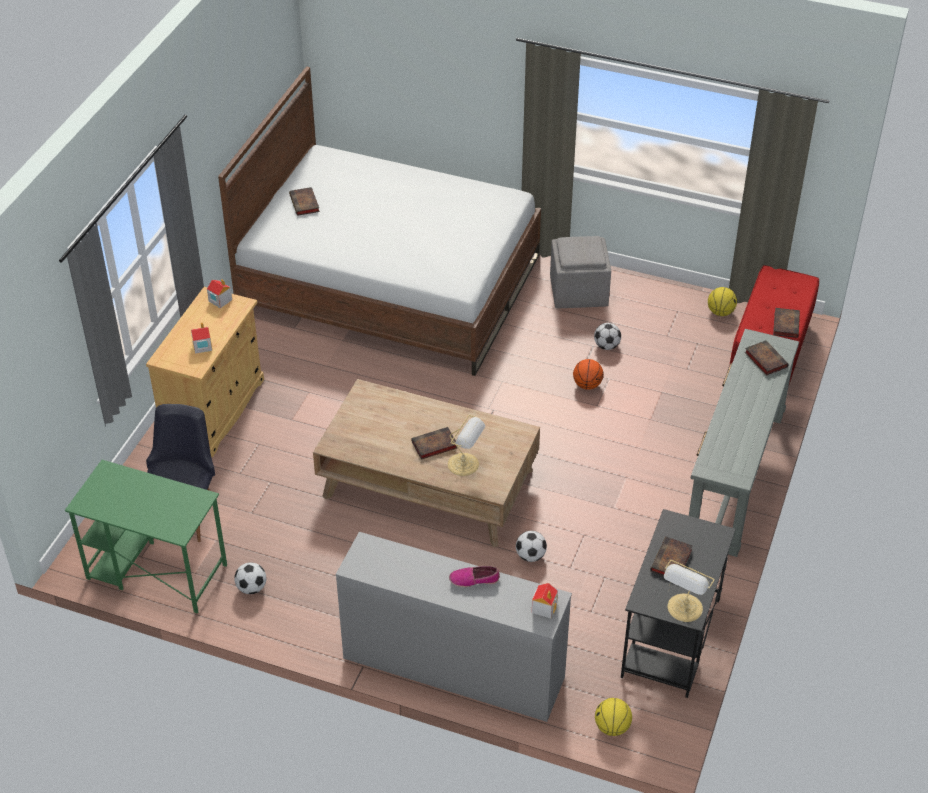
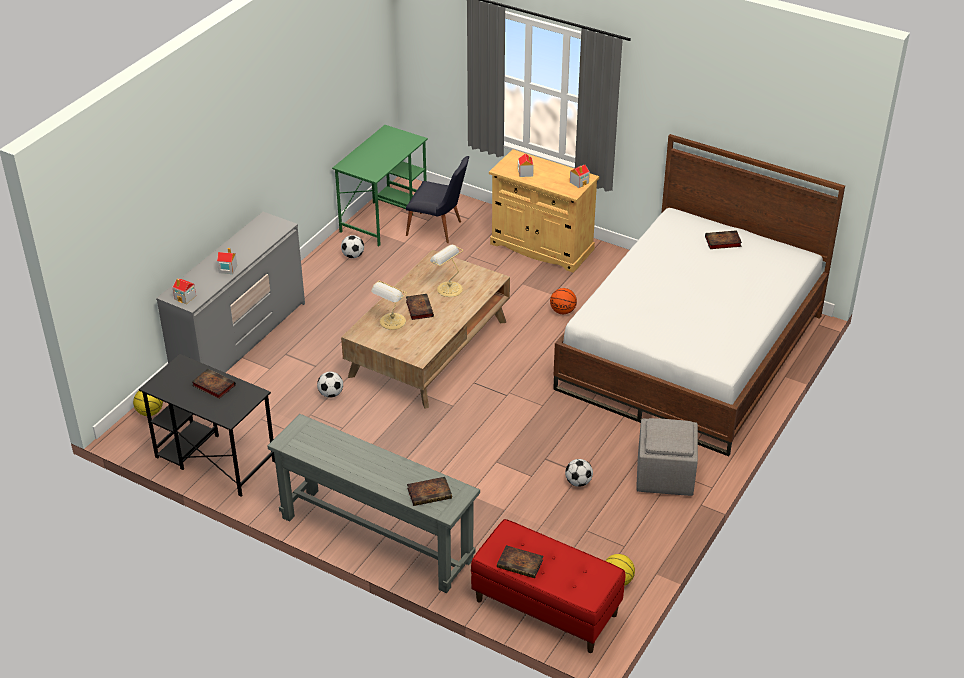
camera: 100 degrees right, 5 degrees down
(474, 579) = (227, 269): shoe -> toy house
(587, 385) = (525, 459): basketball -> basketball (563, 311)
(684, 609) = (163, 383): table lamp -> table lamp (448, 288)

